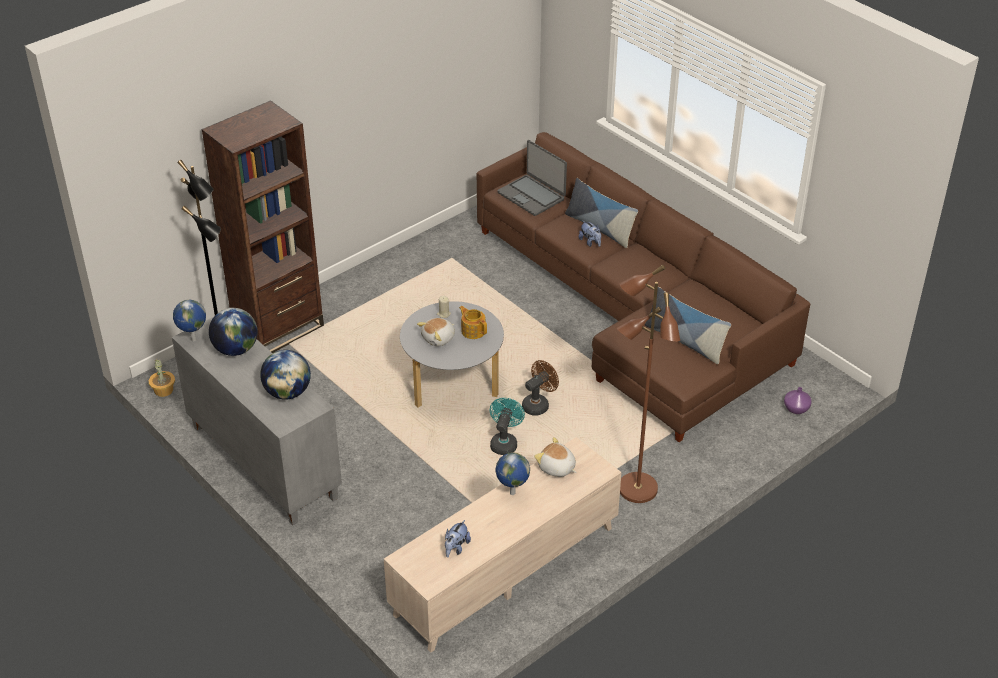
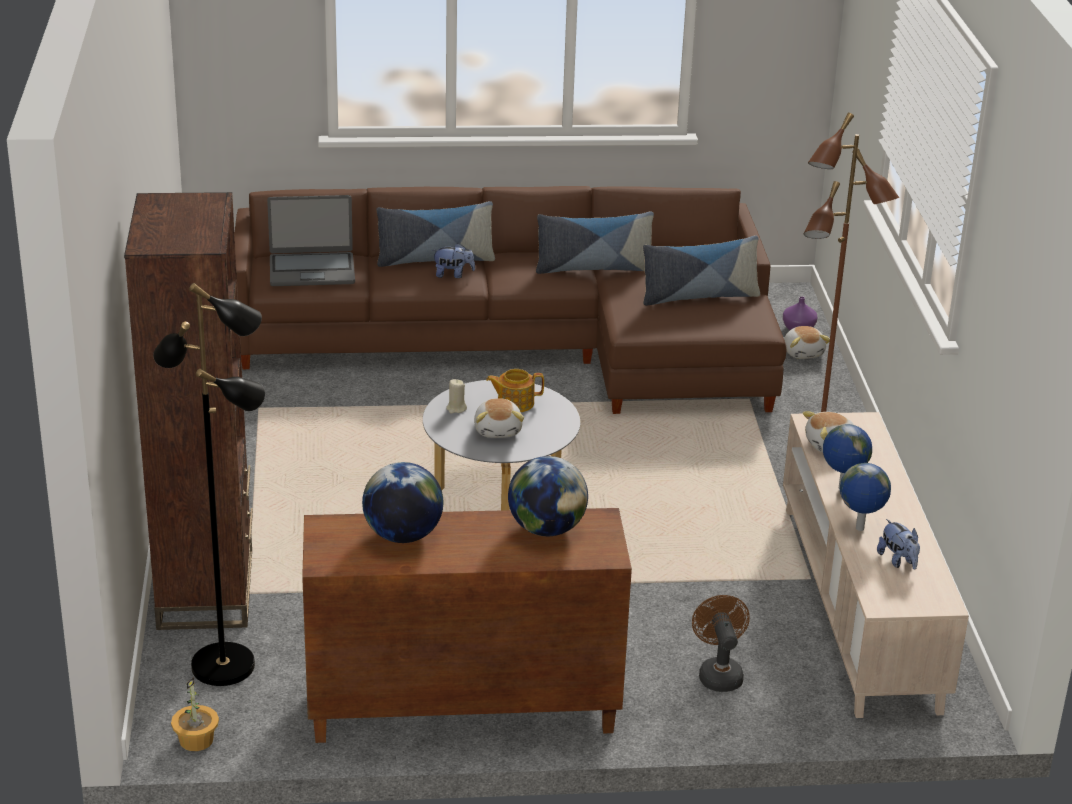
camera: 55 degrees left, 10 degrees down
(193, 339) = (333, 561): globe -> globe (859, 529)
(262, 462) = (461, 710): grey cabinet -> brown cabinet
(504, 442) = (644, 515): turquoise fan -> none
(538, 404) = (606, 466): brown fan -> brown fan (718, 673)
(667, 286) = (593, 268): none -> pillow
(769, 424) = (803, 352): none -> plush toy

